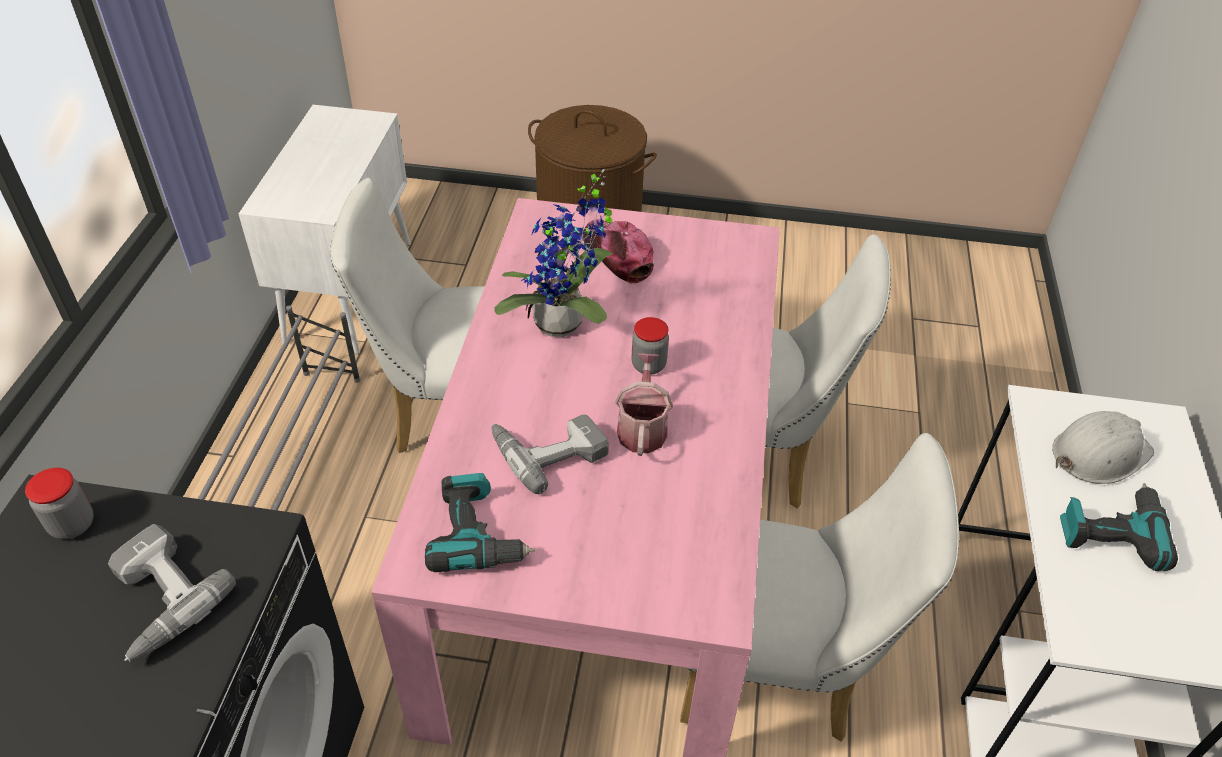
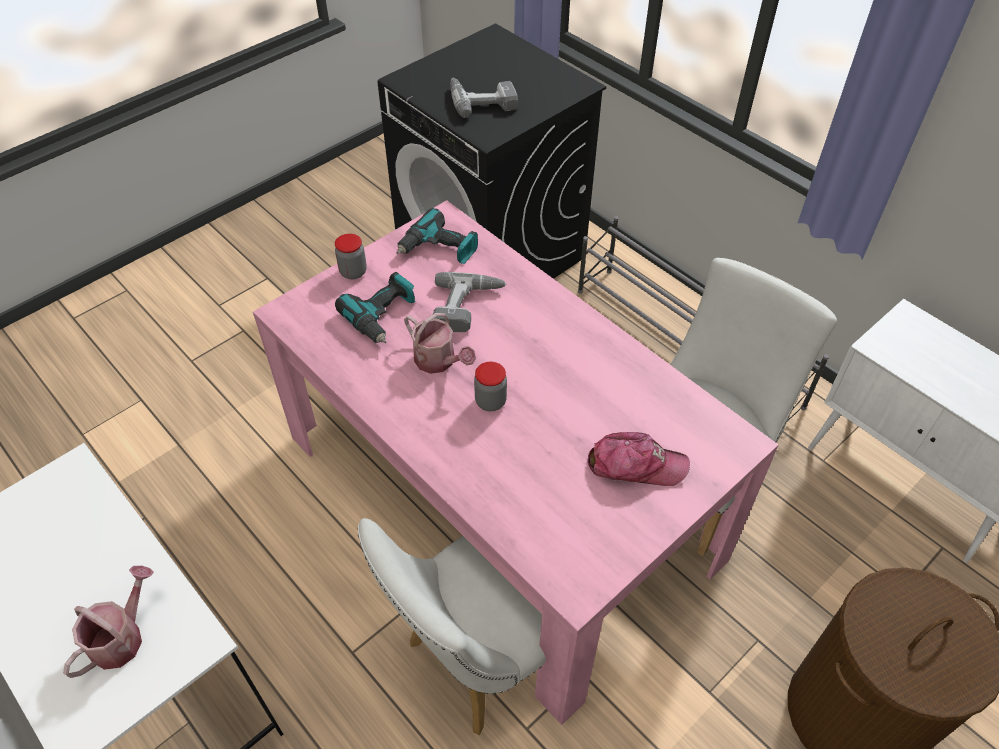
camera: 130 degrees right, 5 degrees up
(72, 524) = (556, 90): jar -> jar (353, 272)
(564, 326) = (576, 379): potted plant -> none
(781, 670) = (315, 522): white chair -> none
(1098, 453) = (122, 637): white hard hat -> watering can
(1111, 530) = (82, 567): power drill -> power drill (383, 316)

